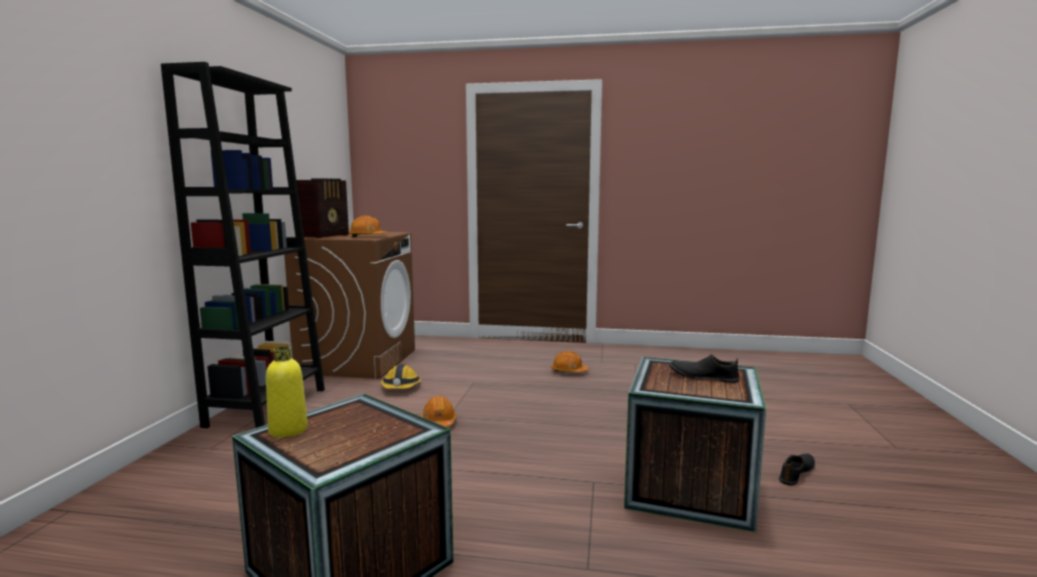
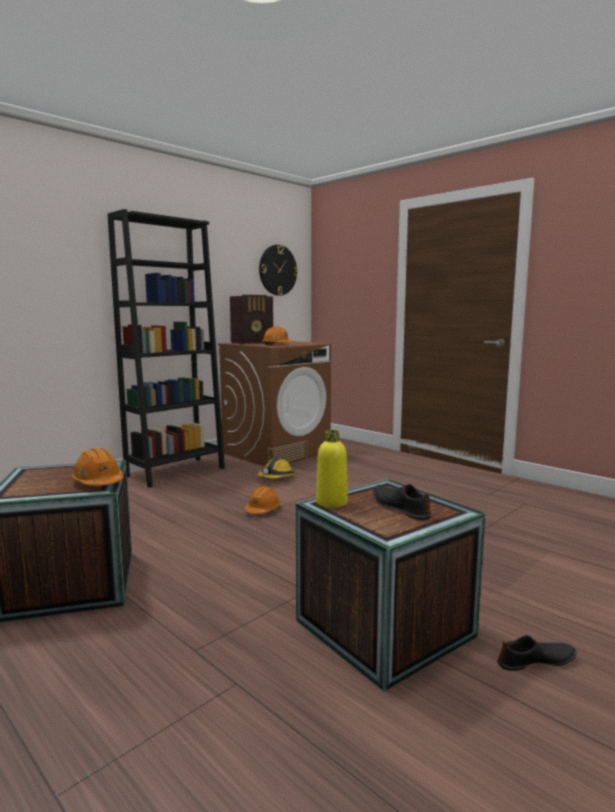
camera: 35 degrees right, 0 degrees up
(288, 430) = (41, 471): yellow bottle -> yellow bottle (331, 502)
(325, 148) = (277, 270): none -> wall clock
(569, 371) = (438, 495): orange hard hat -> orange hard hat (98, 482)

